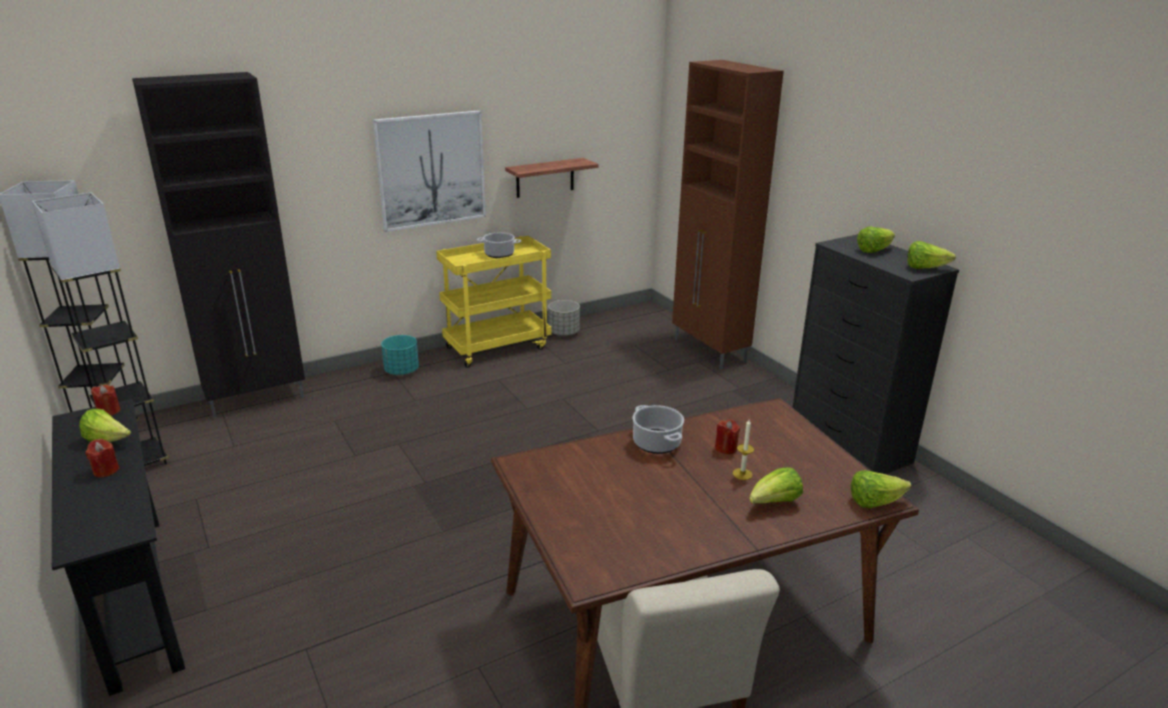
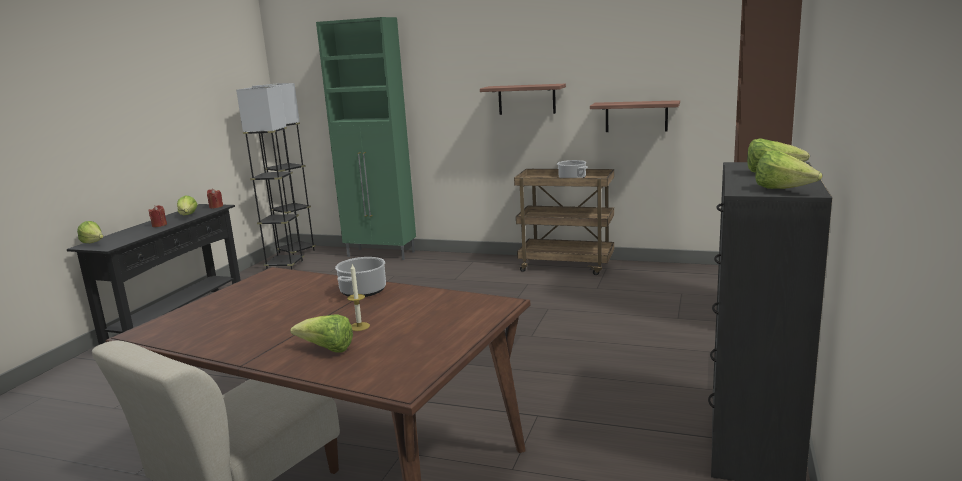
camera: 50 degrees right, 10 degrees down
(258, 399) = (381, 254): black cabinet -> green cabinet
(401, 371) = (479, 262): turquoise planter -> none
(431, 170) = (526, 99): picture -> shelf
(497, 347) = (567, 265): yellow cart -> brown cart
(564, 333) = (636, 270): grey planter -> none
(725, 448) = (394, 310): red candle -> none
(874, 502) = (389, 384): lettuce -> lettuce (94, 244)

